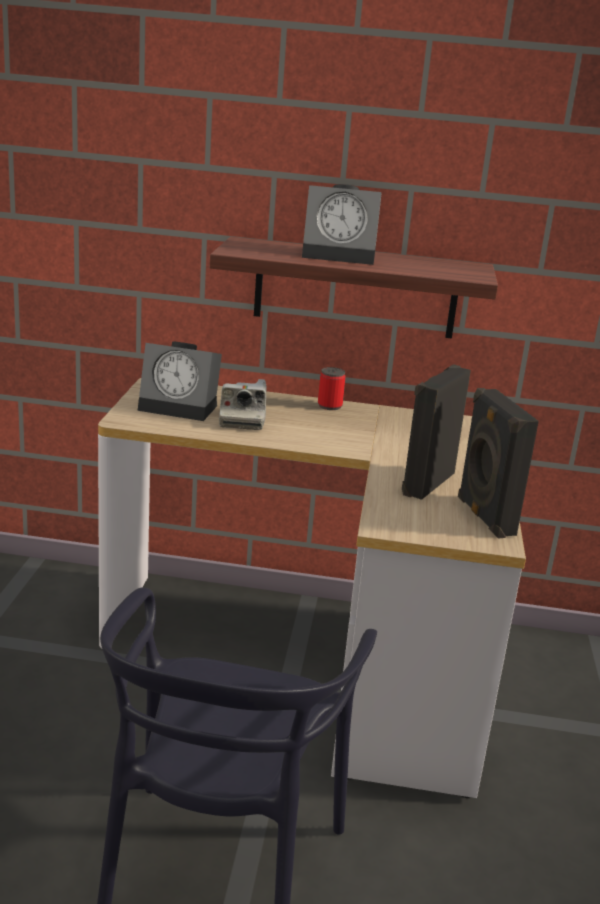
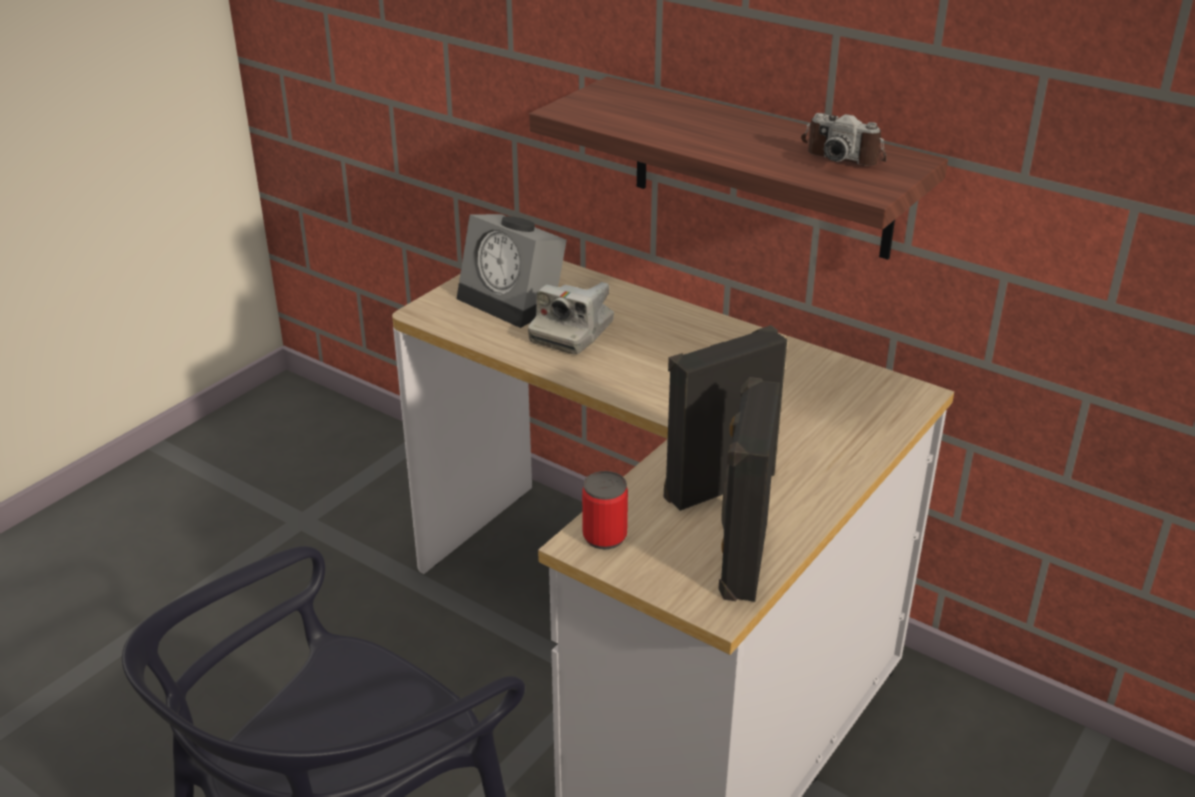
camera: 30 degrees right, 10 degrees up
(329, 406) = (711, 328): can -> can (604, 536)
(341, 255) = (716, 126): alarm clock -> none
(437, 264) = (845, 155): none -> camera

